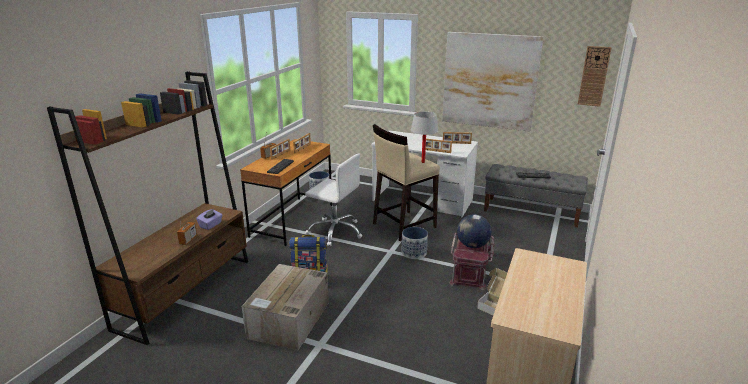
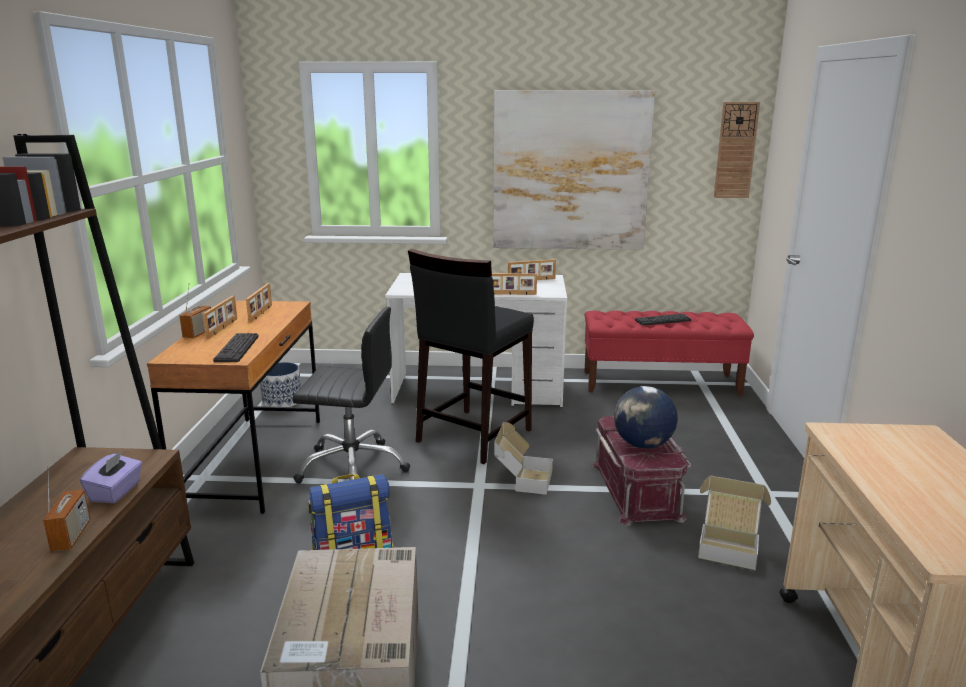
camera: 20 degrees left, 5 degrees down
(335, 231) = (352, 467): white office chair -> black office chair
(403, 225) = (472, 436): beige stool -> black stool
(414, 252) = (522, 480): planter -> cardboard box
(423, 162) = (504, 311): white table lamp -> none
(531, 212) = (661, 382): grey bench -> red bench

